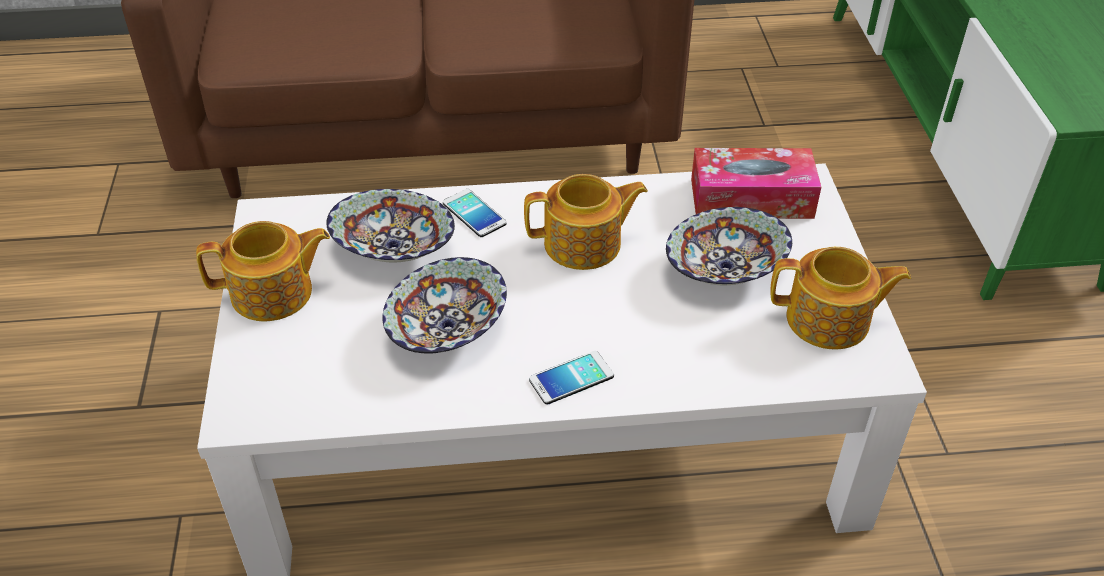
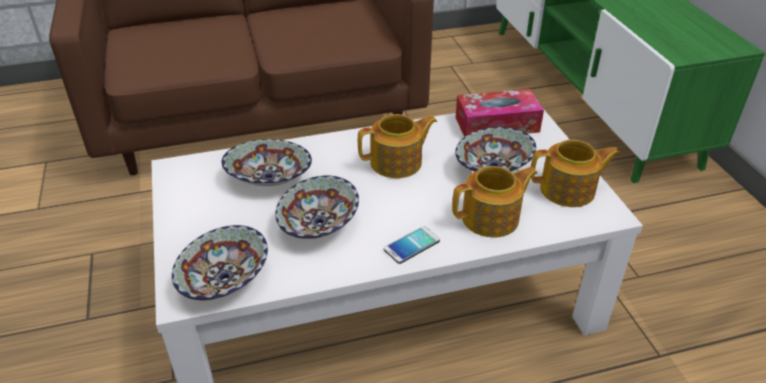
camera: 10 degrees left, 5 degrees down
(274, 293) = (190, 216): teapot -> teapot (492, 218)
(301, 397) = (226, 281): none -> bowl
(474, 214) = (318, 152): phone -> none

